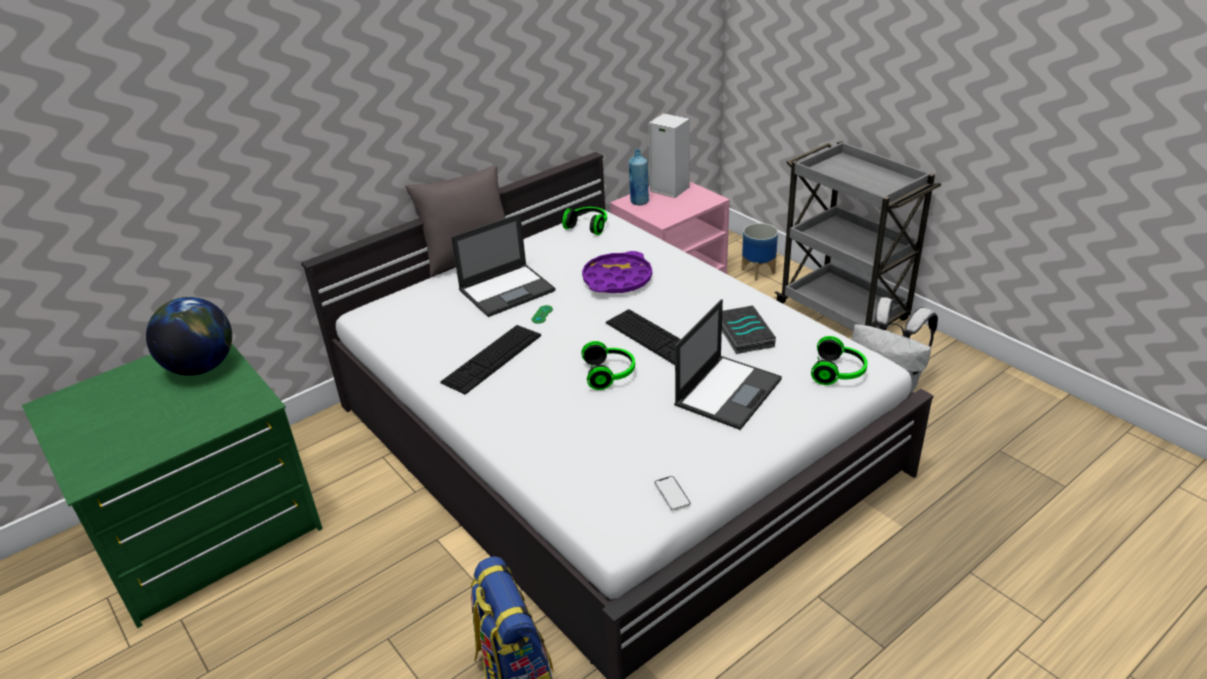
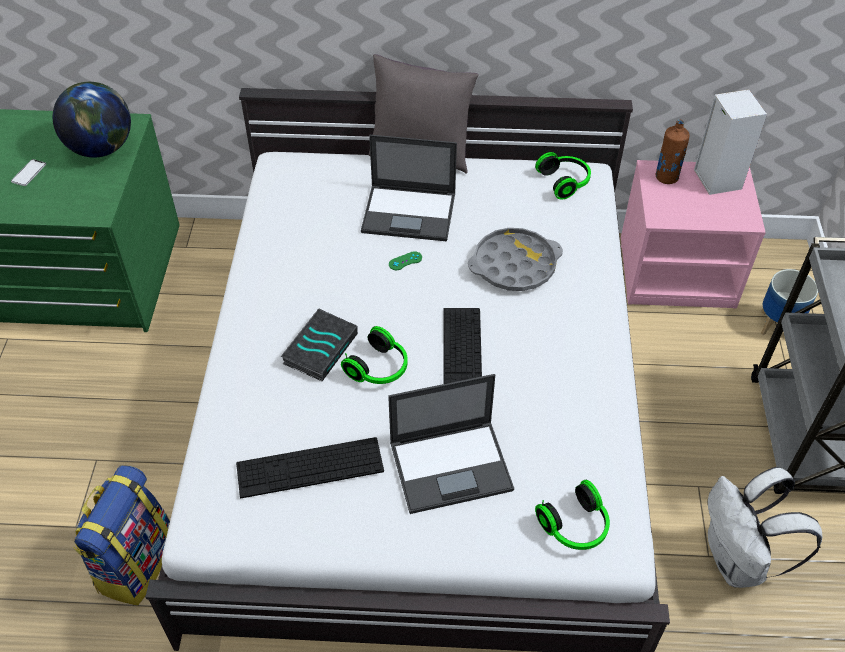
camera: 40 degrees right, 15 degrees up
(492, 358) = (314, 281): keyboard -> keyboard (310, 467)
(617, 279) = (514, 265): purple tray -> grey tray
(639, 201) = (666, 177): blue bottle -> brown bottle
(672, 494) = (281, 529): phone -> phone (29, 173)
(743, 334) = (546, 412): book -> book (320, 347)

